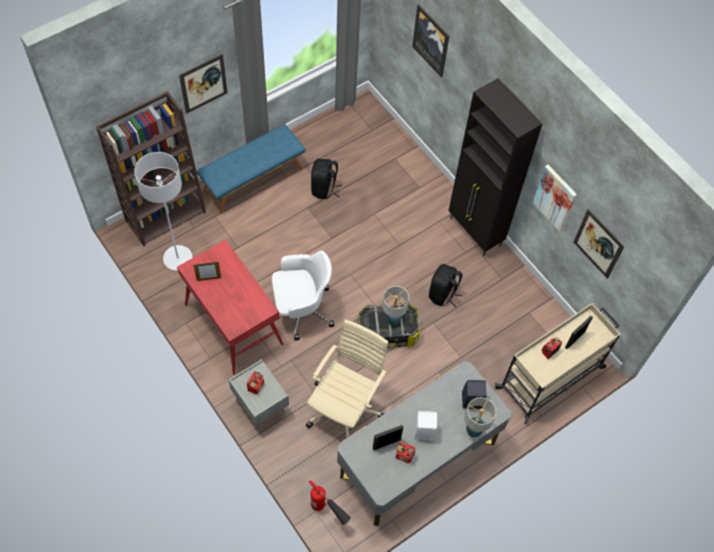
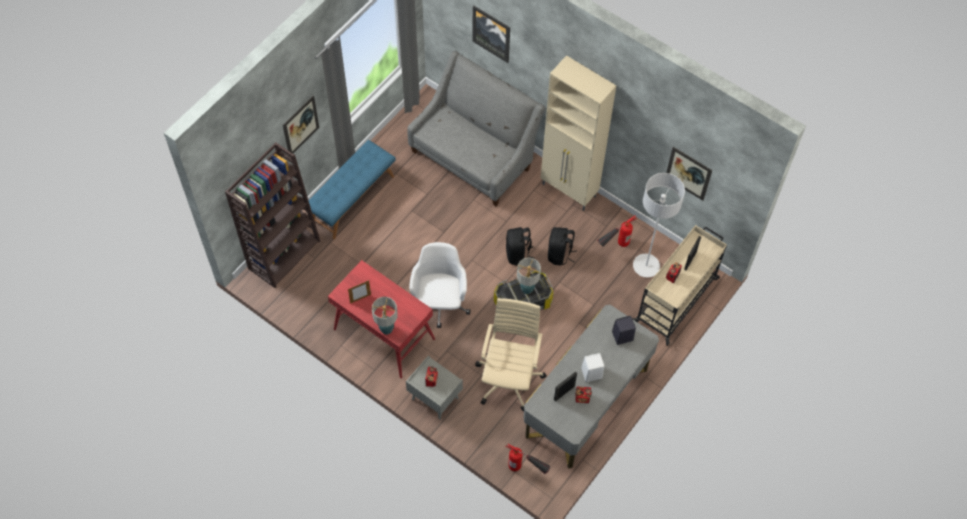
camera: 15 degrees left, 0 degrees up
(178, 258) = (311, 290): grey floor lamp -> grey floor lamp (646, 266)
(301, 309) = (439, 304): white office chair -> white office chair turned 60 degrees counterclockwise
(324, 188) = (420, 189): black backpack -> black backpack (518, 254)
(390, 171) = (474, 156): none -> grey sofa
(473, 431) = (632, 361): table lamp -> table lamp (387, 329)
(475, 232) = (569, 191): black cabinet -> beige cabinet
(503, 302) = (614, 247): none -> fire extinguisher
(555, 197) = (640, 143): picture -> none

